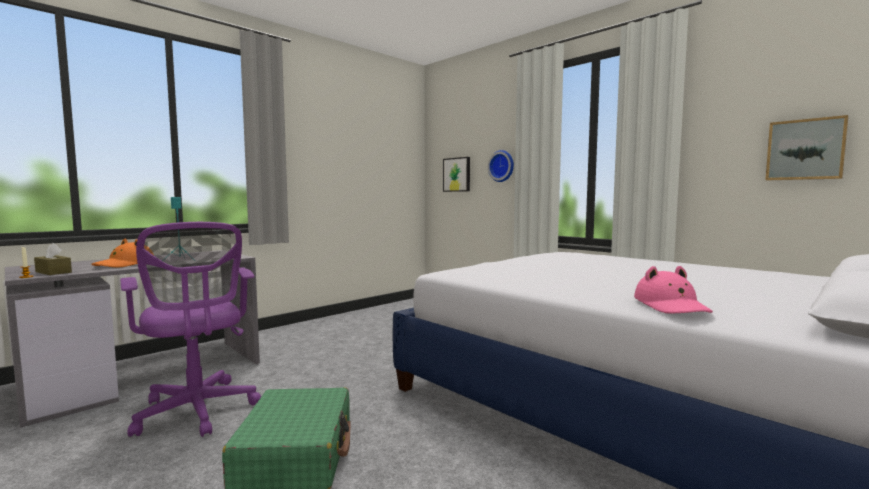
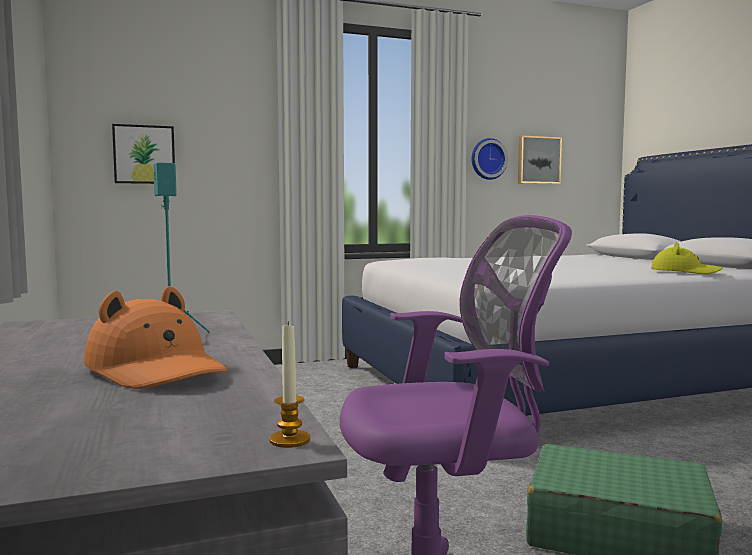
camera: 65 degrees left, 0 degrees up
(53, 272) = (209, 421): brown tissue box -> none
(502, 166) = (241, 148): wall clock -> wall clock (487, 159)
(671, 306) = (685, 272): pink hat -> yellow hat

